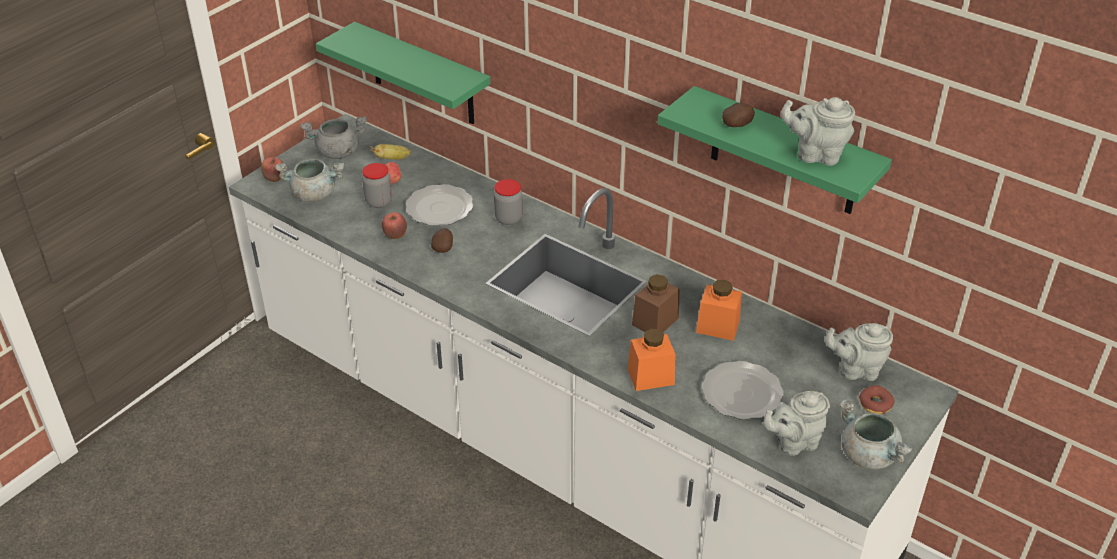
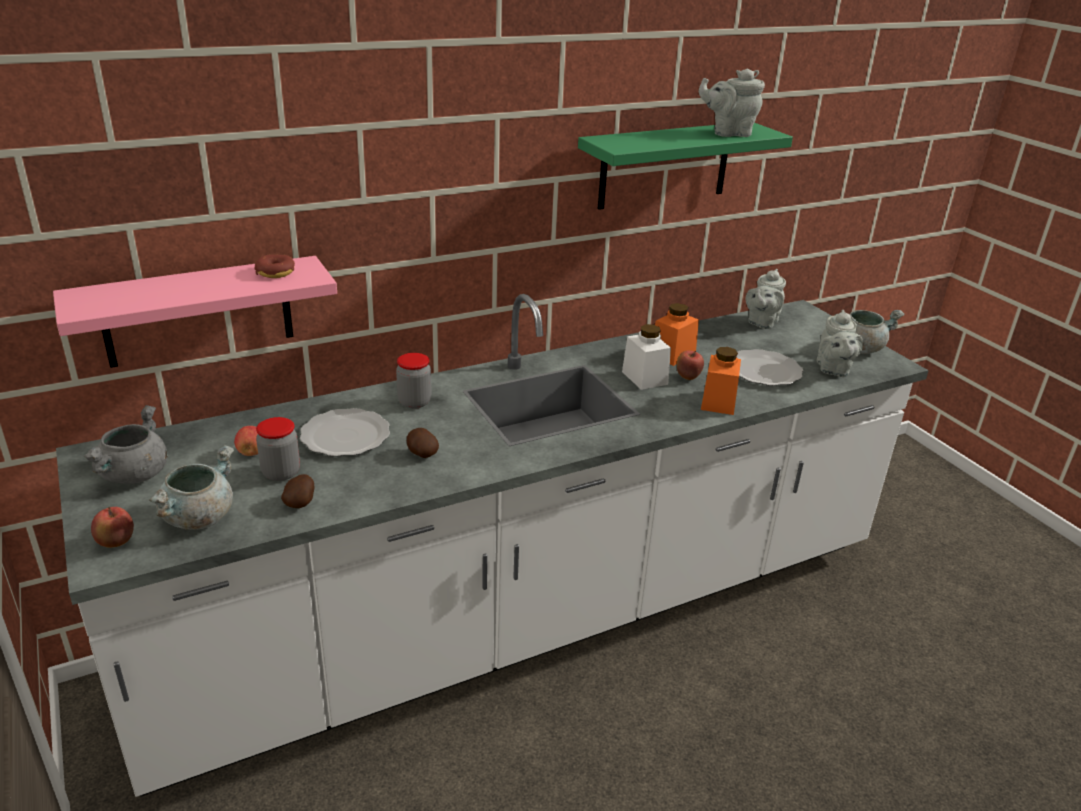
camera: 65 degrees left, 10 degrees down
(392, 159) = (208, 440): banana -> none
(395, 236) = (362, 479): apple -> apple (687, 377)
(422, 75) = (198, 312): green shelf -> pink shelf
(655, 321) = (644, 378): brown jar -> white jar
(737, 125) = (660, 139): potato -> potato (301, 502)
(815, 154) = (728, 133): grey teapot -> grey teapot turned 45 degrees clockwise
(875, 404) = (804, 328): donut -> donut (275, 272)

